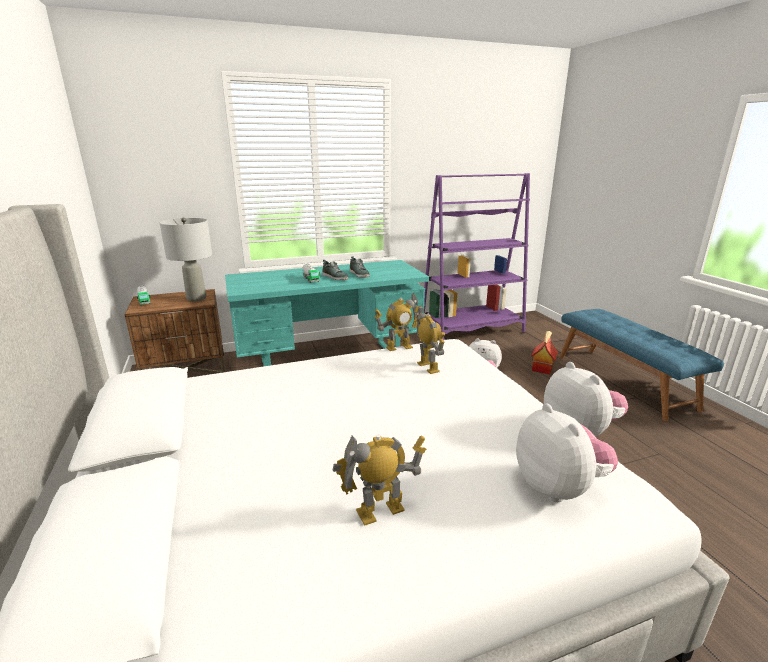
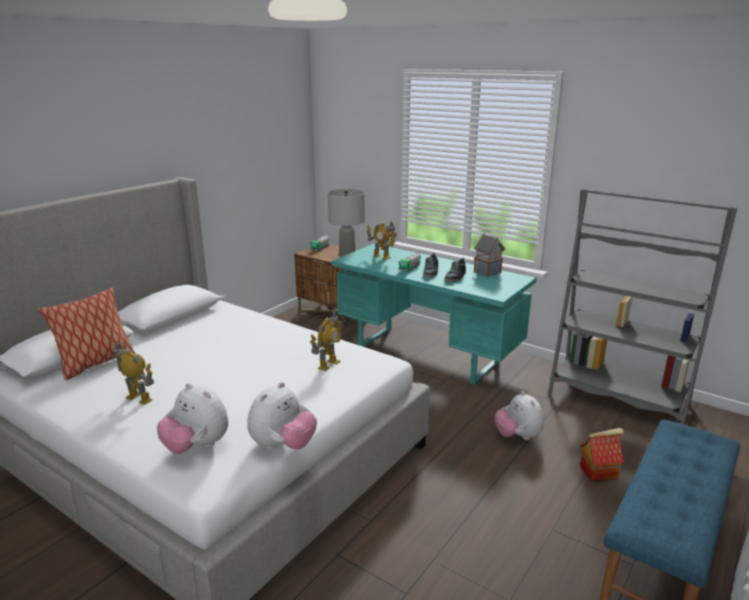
camera: 55 degrees right, 0 degrees up
(196, 538) = (96, 364): none -> pillow
(369, 265) = (488, 272): none -> toy house
(399, 347) = (351, 344): toy robot -> toy robot (381, 257)
(472, 330) = (618, 398): purple bookcase -> grey bookcase
(558, 487) = (197, 447): plush toy -> plush toy turned 90 degrees clockwise

